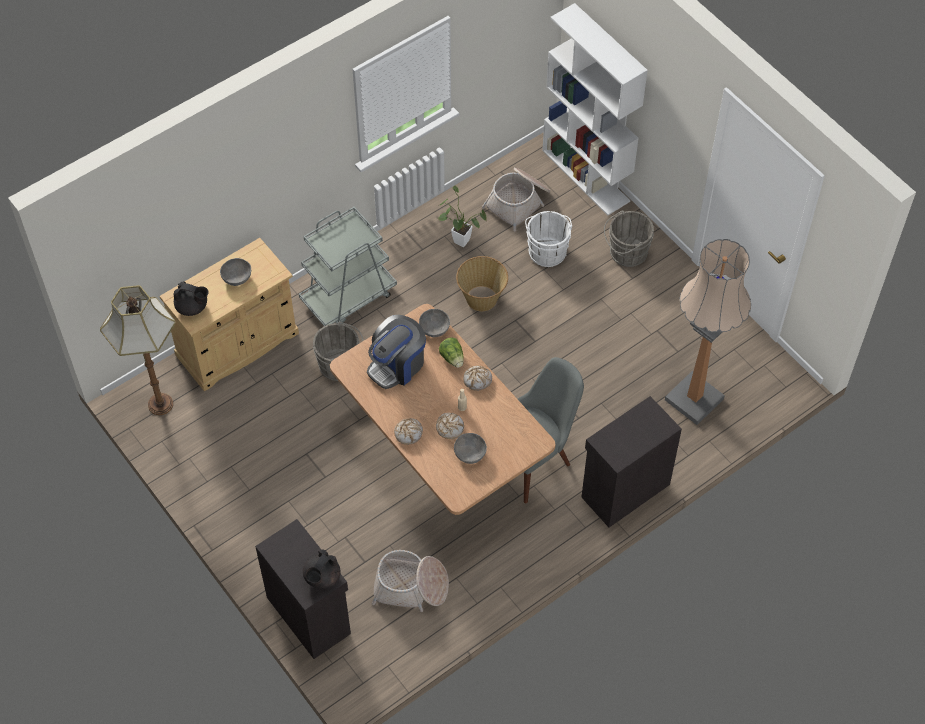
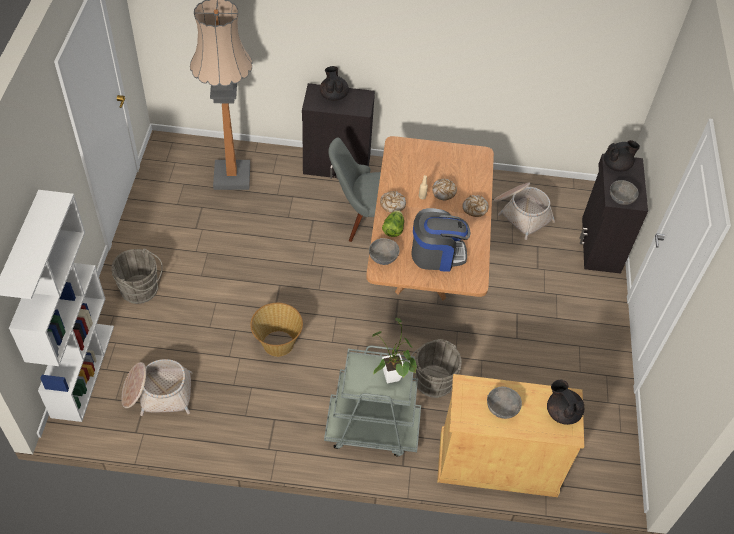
camera: 140 degrees left, 5 degrees down
(159, 404) = (601, 464): floor lamp -> none
(458, 240) = (239, 402): potted plant -> potted plant (392, 380)
(470, 453) = (447, 169): grey bowl -> grey bowl (621, 198)
(547, 250) = (189, 338): white bucket -> none
(643, 434) = (333, 95): none -> black teapot

